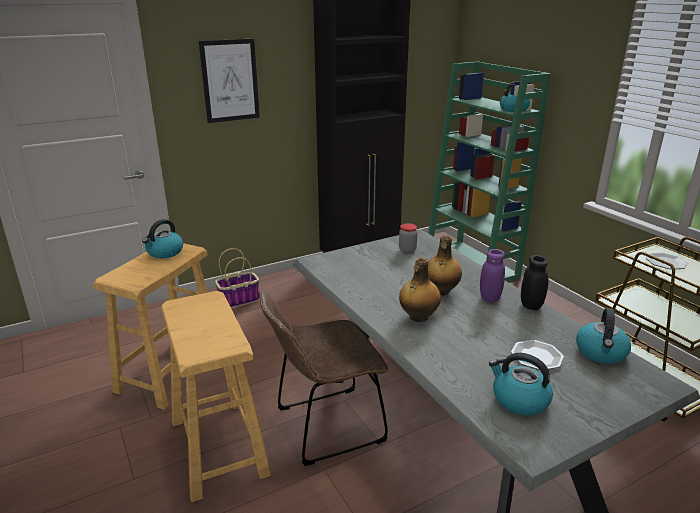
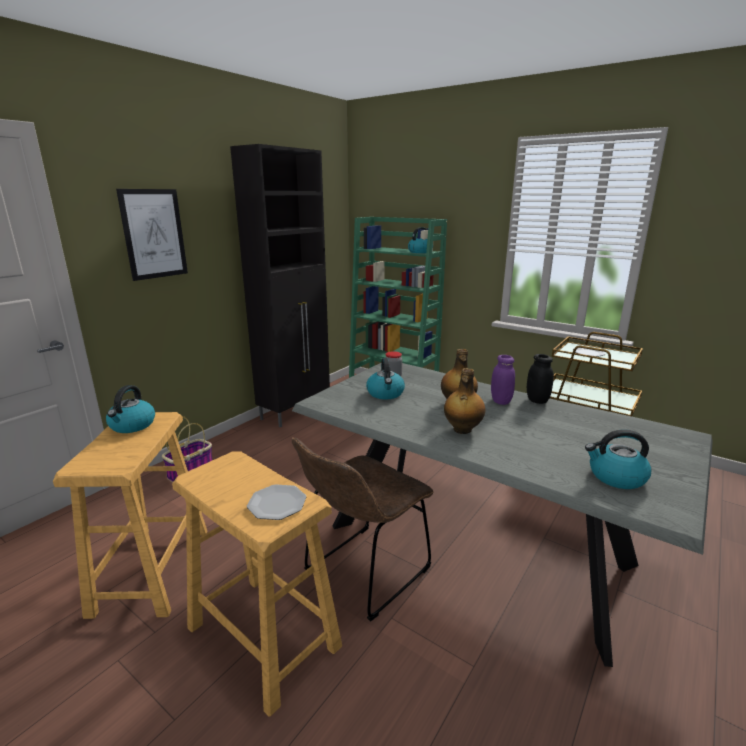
camera: 25 degrees left, 5 degrees down
(537, 357) = (587, 439): plate -> plate (277, 504)
(601, 353) = (624, 424): kettle -> kettle (385, 393)

